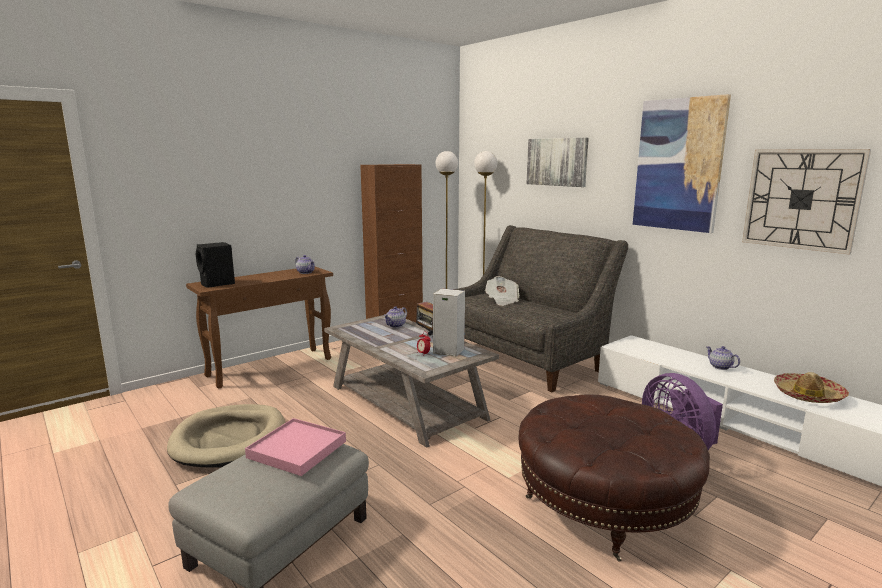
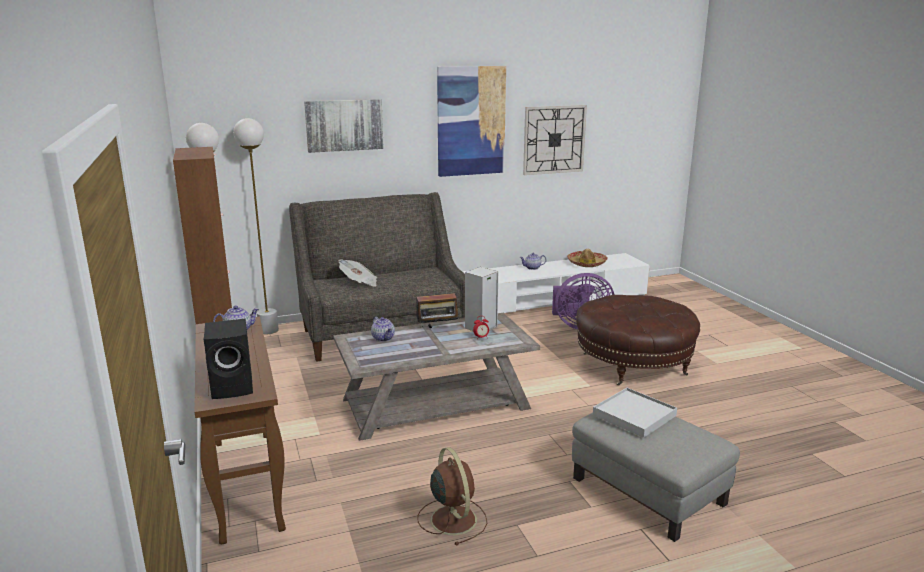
camera: 70 degrees left, 5 degrees up
(230, 439) = (452, 518): beige dog bed -> brown fan
(297, 449) = (634, 415): pink tray -> white tray

